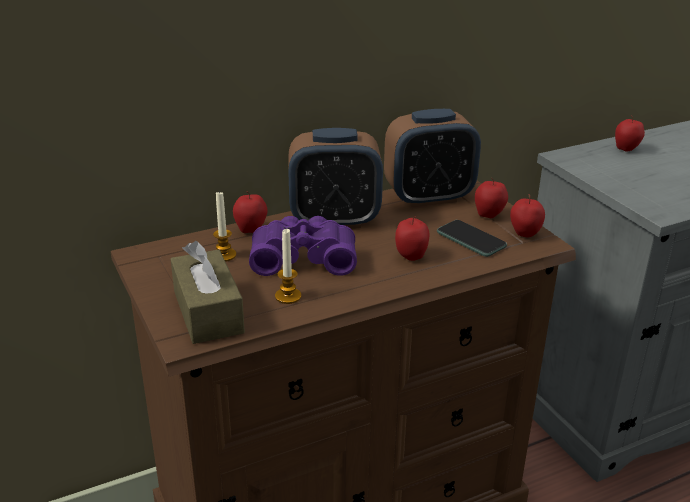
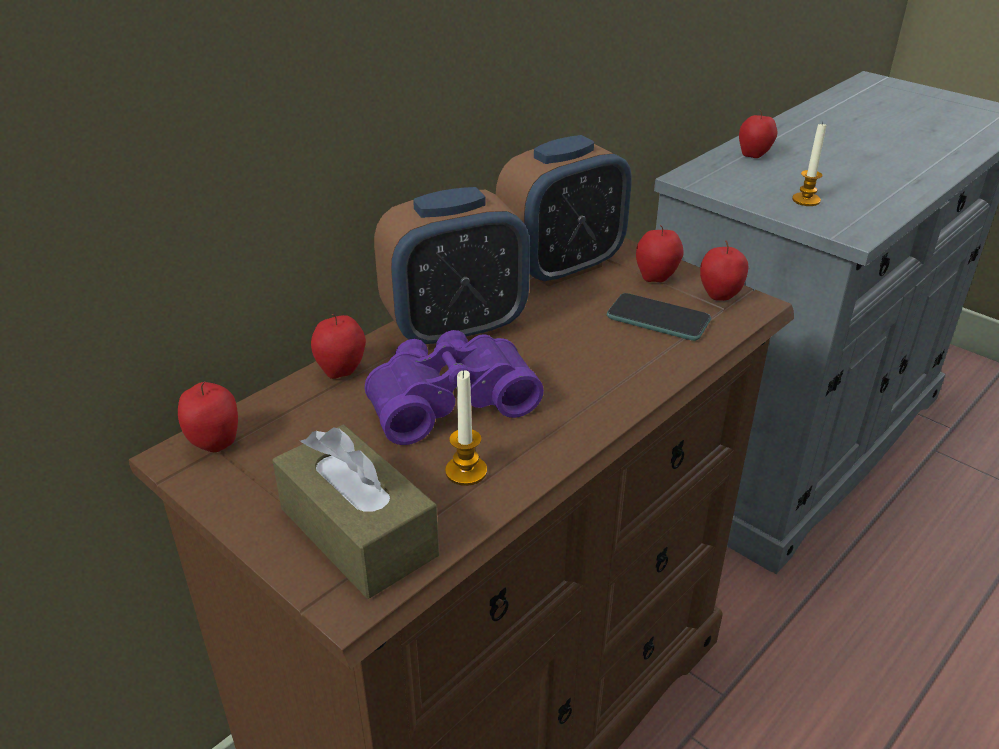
camera: 20 degrees left, 5 degrees up
(224, 255) = (324, 424): candle -> candle (806, 200)
(411, 256) = (597, 363): apple -> apple (215, 443)

